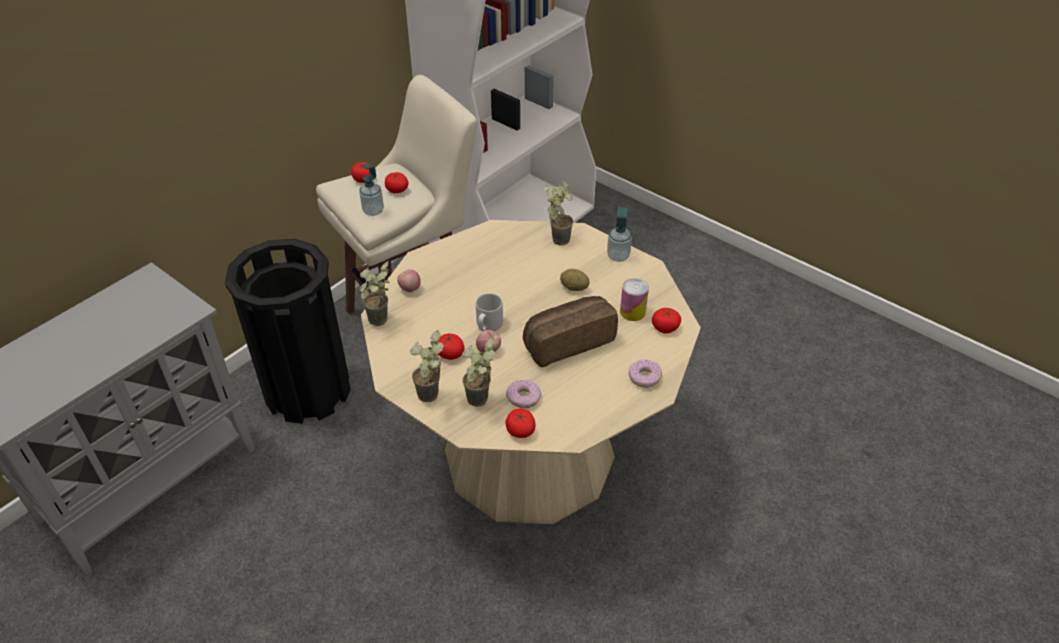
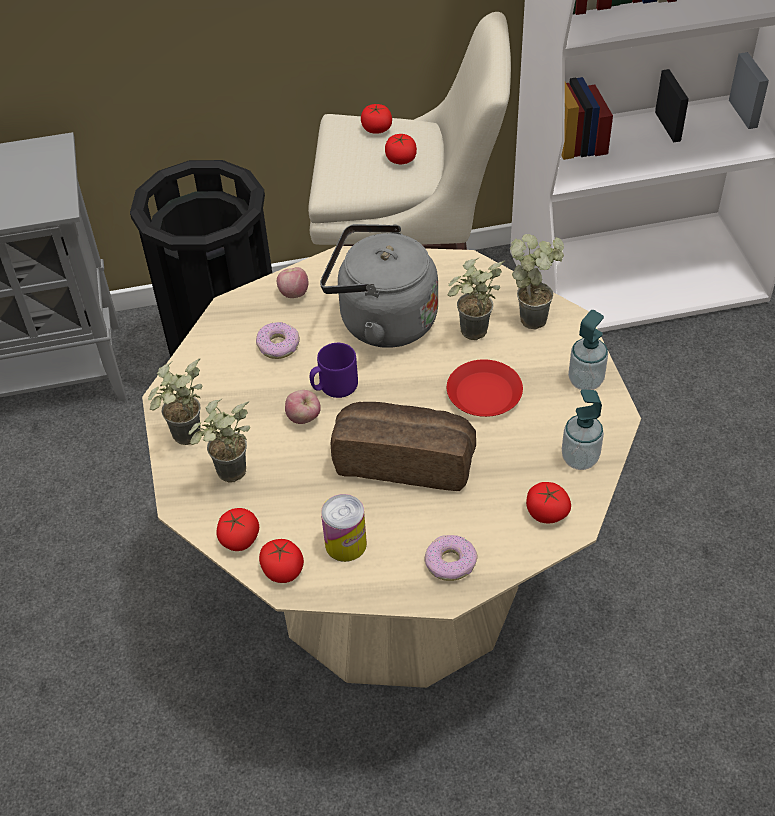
camera: 40 degrees right, 5 degrees up
(373, 211) = (348, 175): soap dispenser -> soap dispenser (580, 458)
(379, 324) = (221, 320): potted plant -> potted plant (471, 337)
(450, 353) = (258, 398): tomato -> tomato (283, 569)
(478, 279) = (381, 321): none -> grey kettle
(488, 325) = (334, 386): grey mug -> purple mug
(523, 397) = (283, 500): donut -> donut (278, 345)
(574, 288) = (484, 393): potato -> red plate
(632, 312) = (526, 467): can -> can (346, 544)

